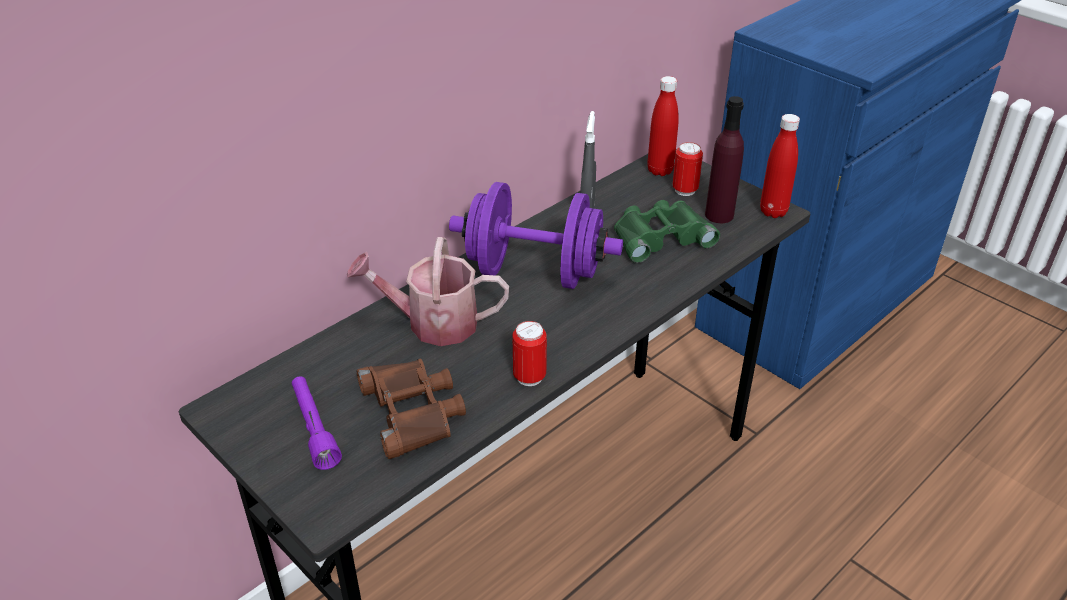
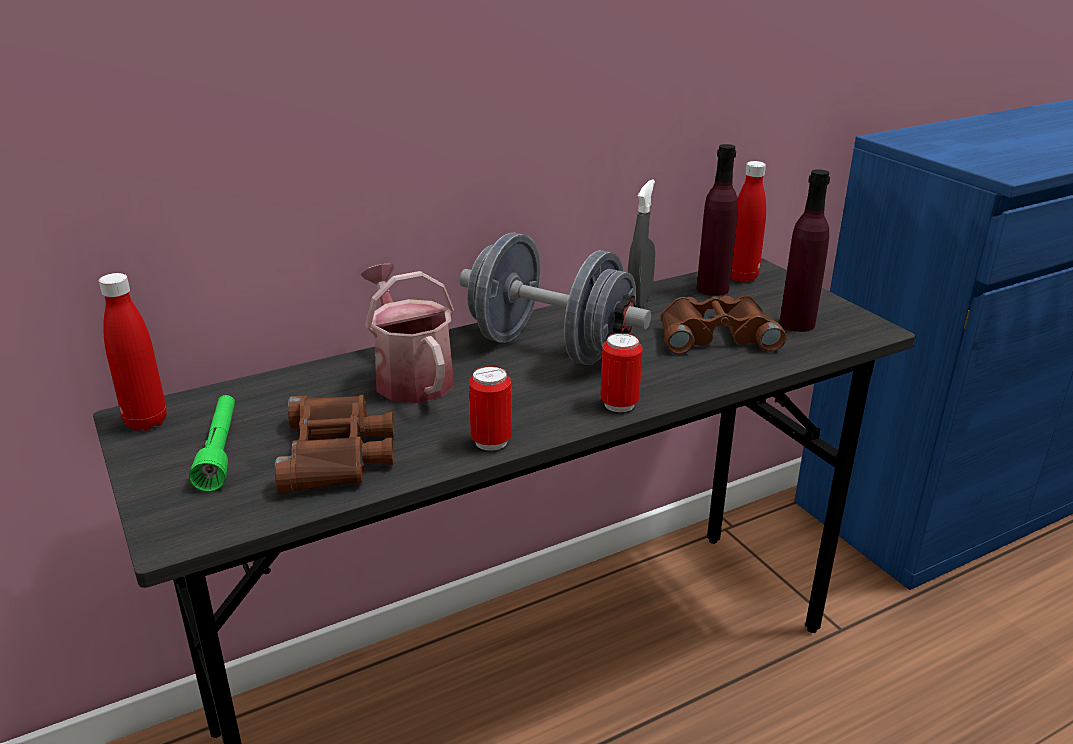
camera: 15 degrees right, 10 degrees down
(314, 428) = (220, 451): purple flashlight -> green flashlight
(433, 323) = (410, 376): watering can -> watering can turned 45 degrees clockwise
(535, 272) = (550, 347): purple dumbbell -> grey dumbbell
(640, 187) = (712, 289): none -> purple bottle
(660, 237) = (715, 334): green binoculars -> brown binoculars
(685, 190) = (764, 297): can -> can (619, 404)
(773, 211) = (867, 328): red bottle -> red bottle (146, 422)

